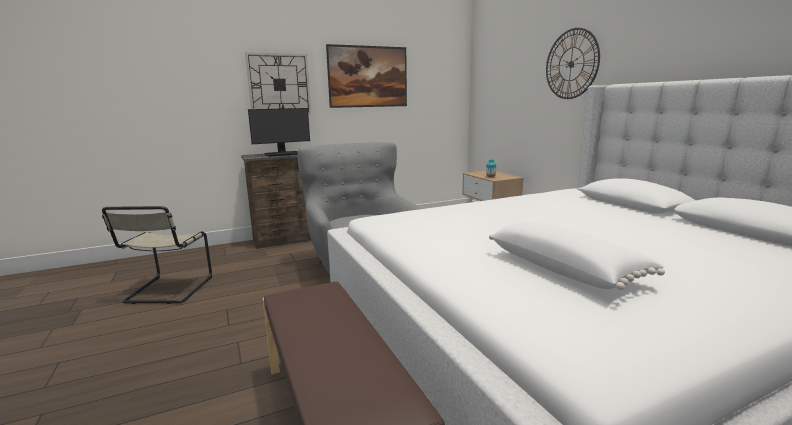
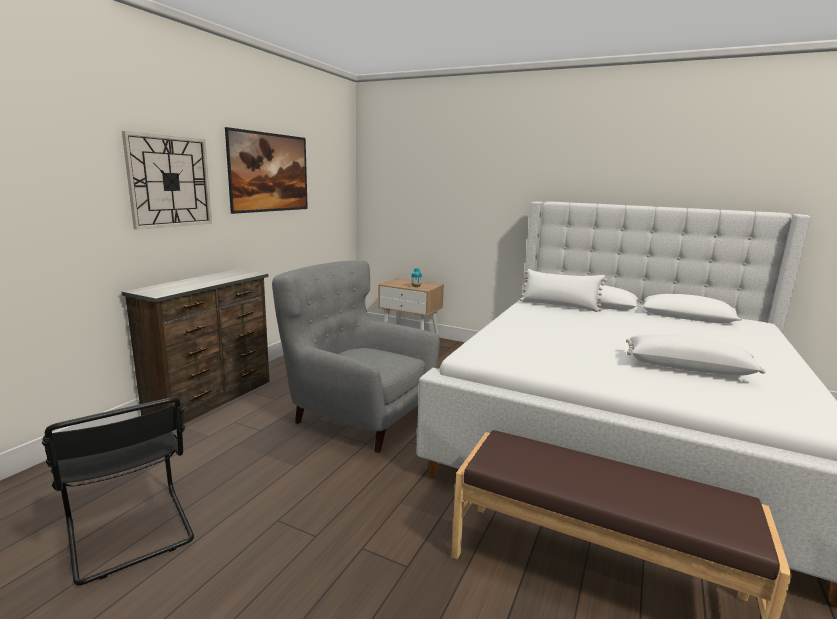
camera: 40 degrees left, 0 degrees up
(167, 291) = (131, 535): beige chair -> black chair
(282, 154) = (191, 284): monitor -> none
(571, 64) = (496, 177): wall clock -> none
(575, 200) = (560, 306): none -> white pillow

